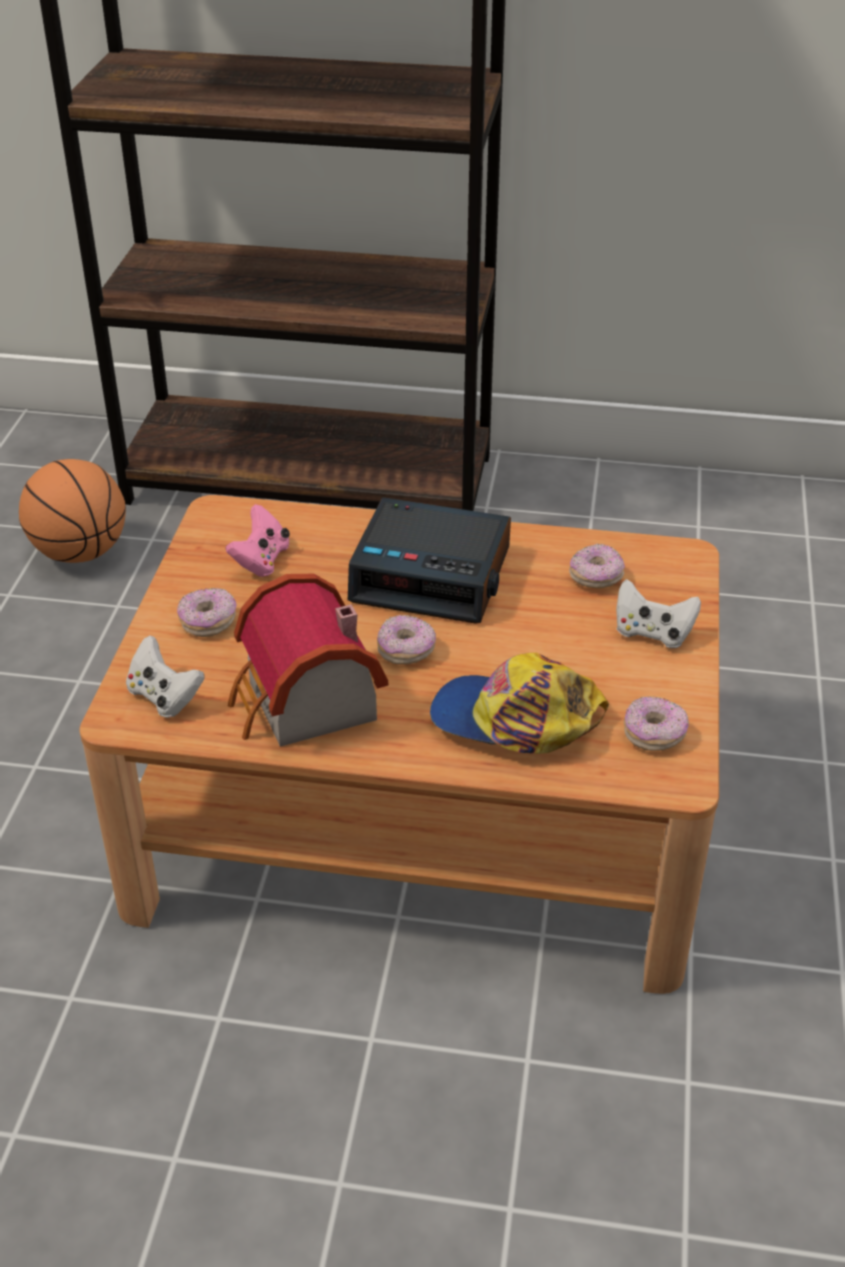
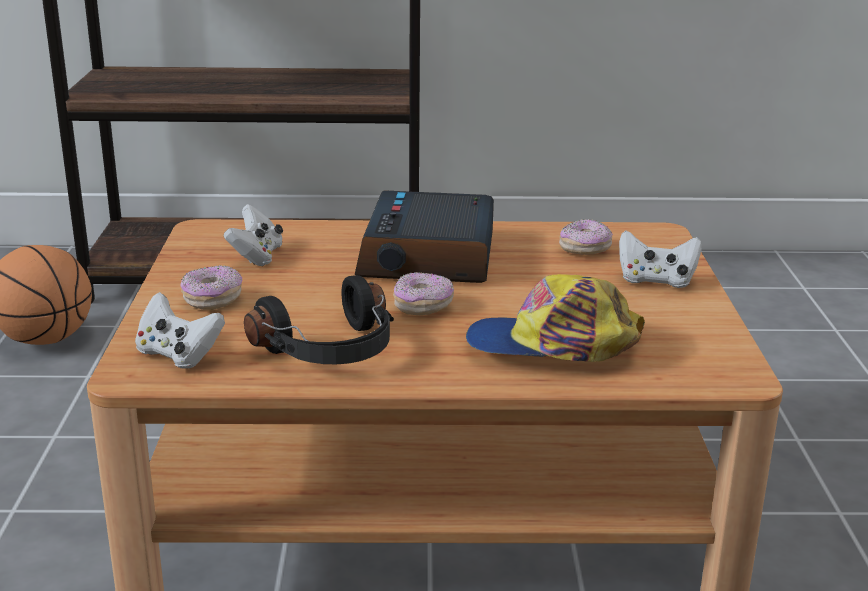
camera: 10 degrees left, 15 degrees down
(261, 560) = (256, 257): pink game controller -> white game controller
(305, 705) = (332, 351): toy house -> black headphones
(433, 575) = (429, 256): alarm clock -> alarm clock turned 90 degrees clockwise
(654, 734) = (694, 347): donut -> none

